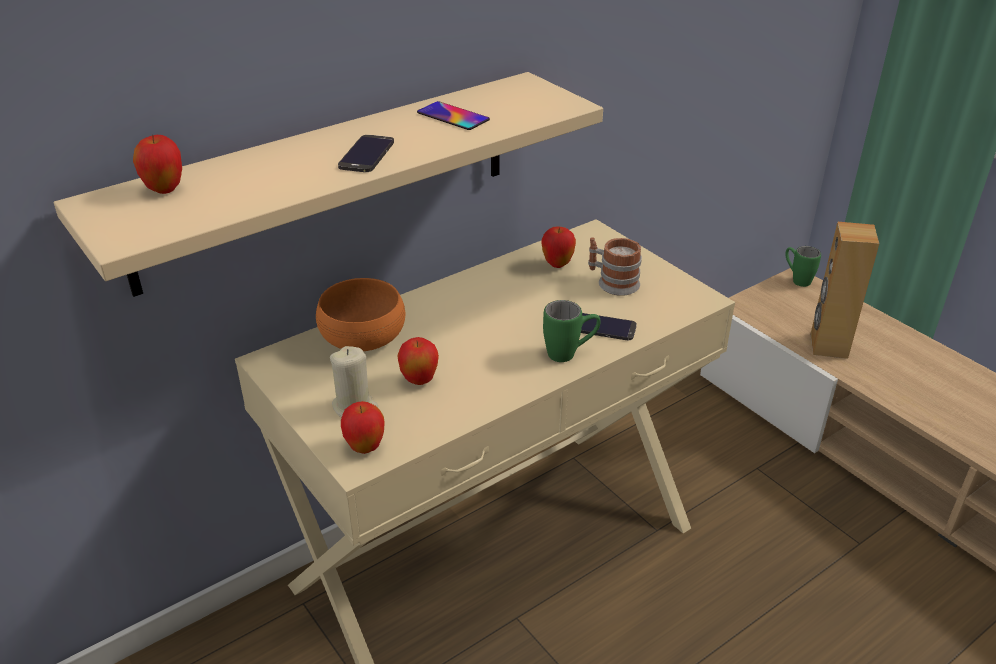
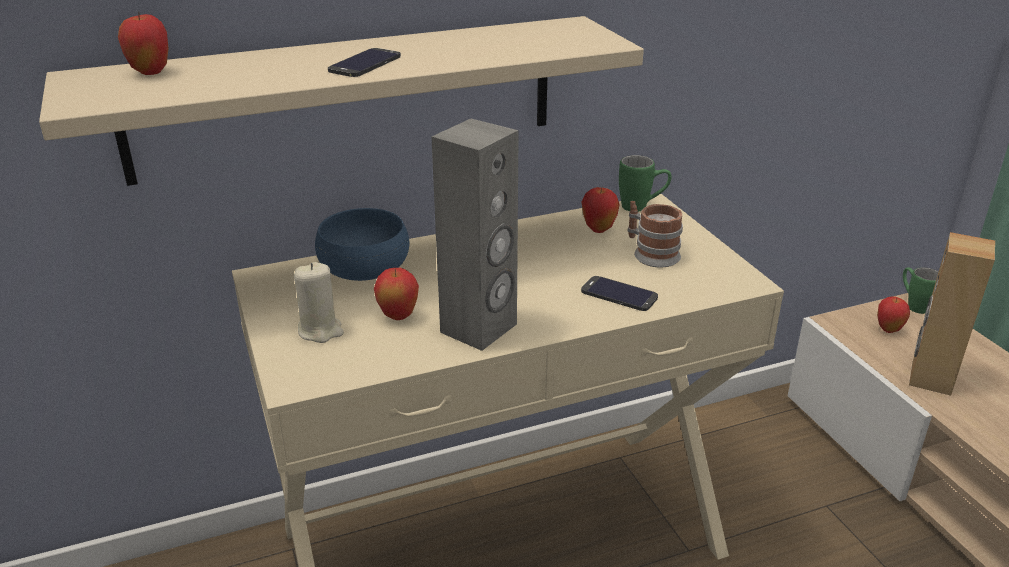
camera: 15 degrees right, 5 degrees down
(362, 335) = (364, 267): orange bowl -> blue bowl
(365, 447) = (309, 370): apple -> apple (888, 329)
(453, 116) = (477, 43): phone -> none
(497, 380) = (479, 328): none -> grey speaker
(570, 354) = (570, 314): green mug -> green mug (642, 207)

